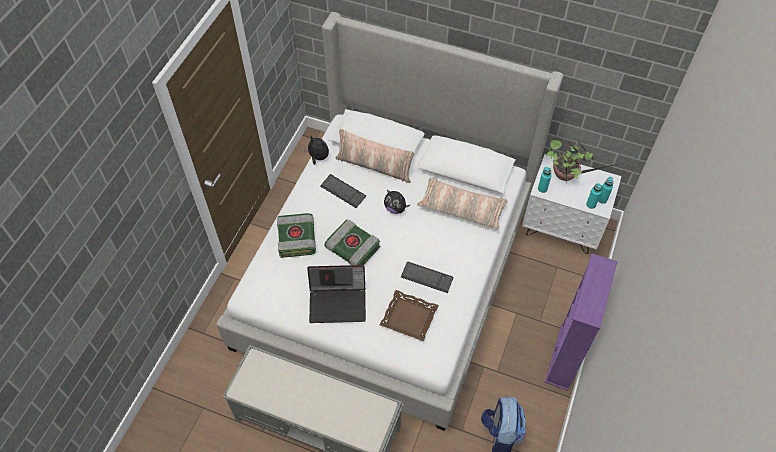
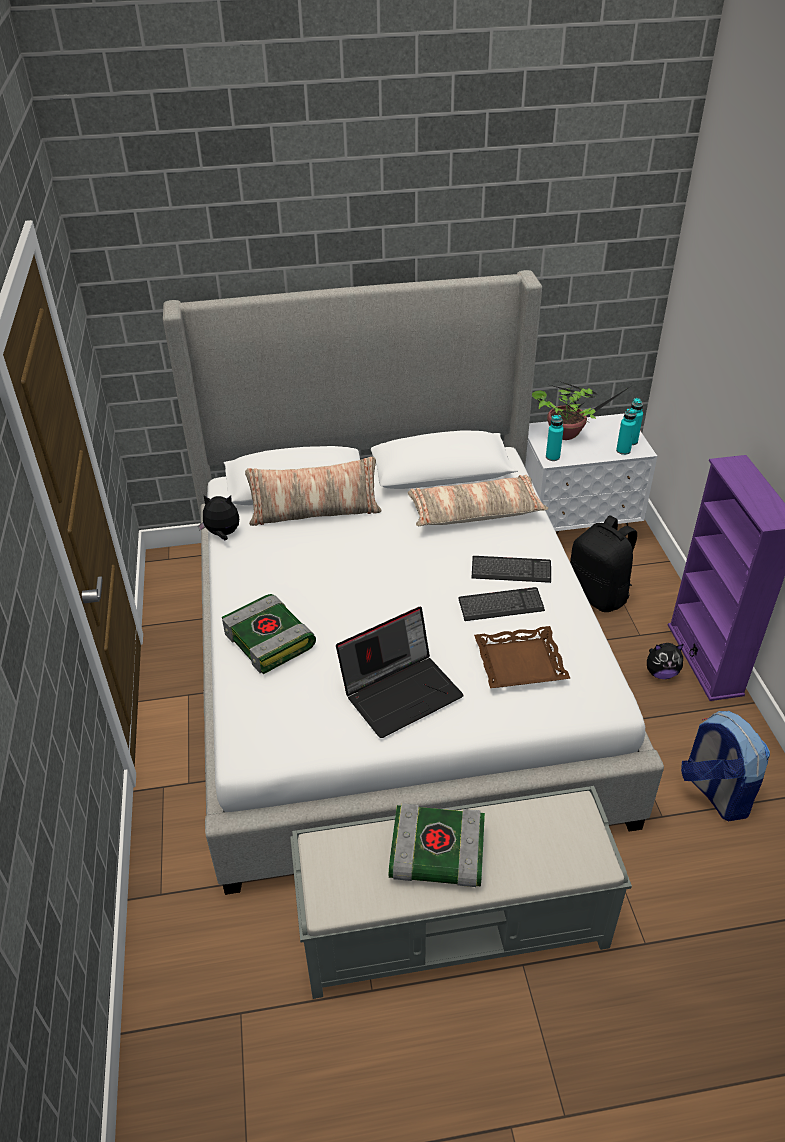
camera: 30 degrees left, 15 degrees down
(343, 192) = (294, 557): keyboard -> keyboard (511, 571)
(351, 248) = (364, 616): book -> book (435, 855)
(395, 209) = (386, 547): plush toy -> plush toy (661, 673)
(537, 282) = (598, 595): none -> black backpack

